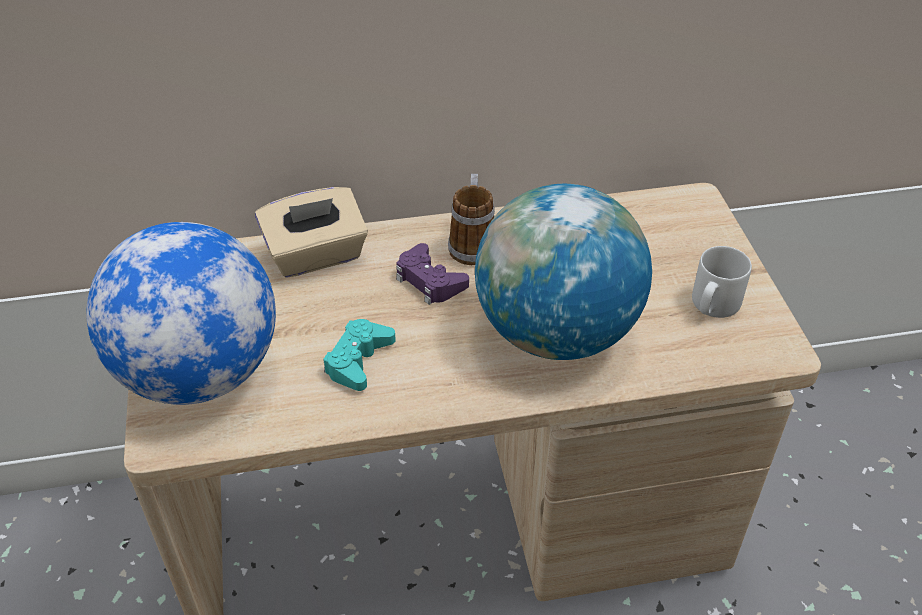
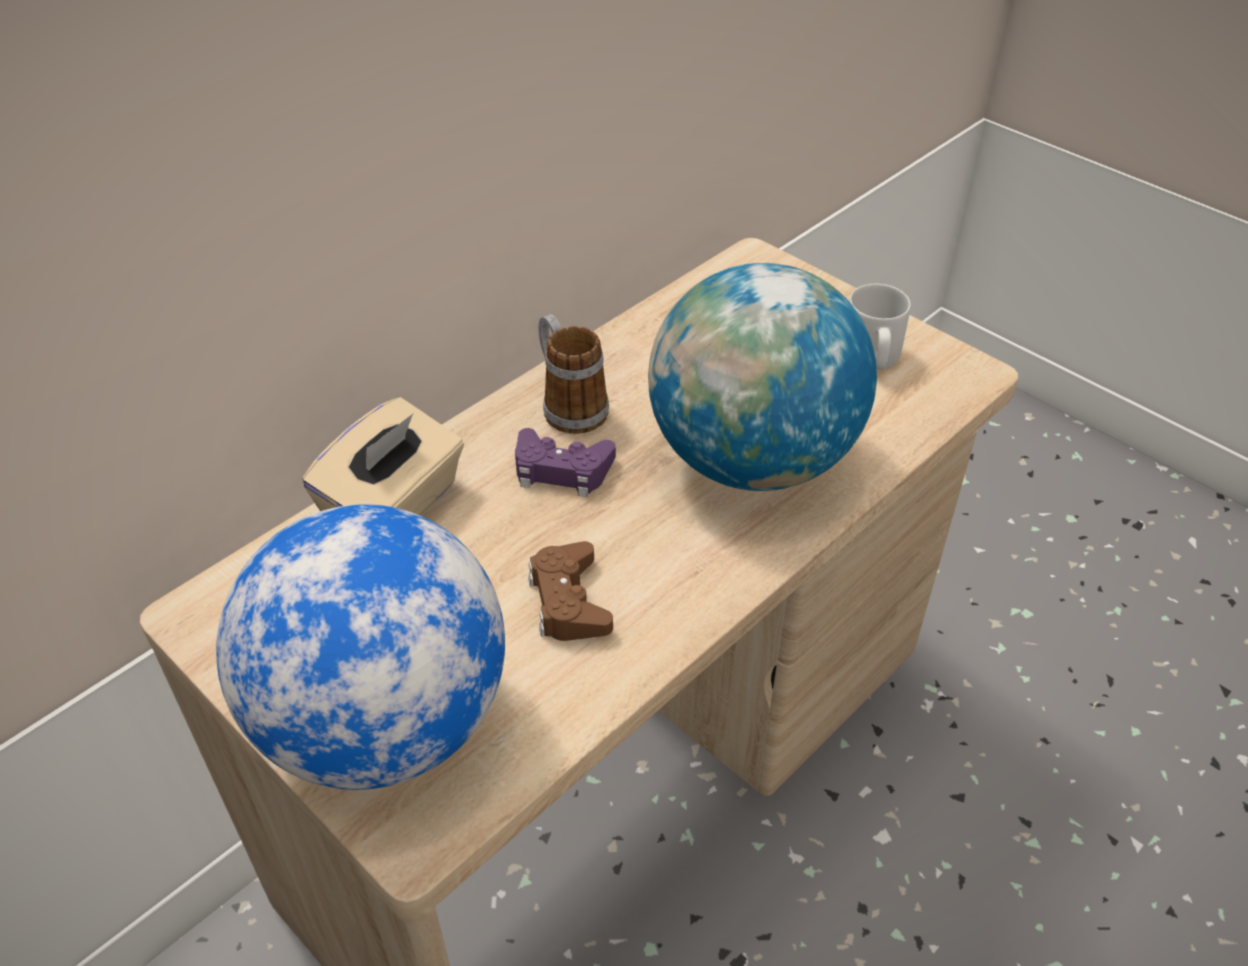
camera: 35 degrees left, 0 degrees up
(358, 360) = (569, 601): turquoise game controller -> brown game controller

